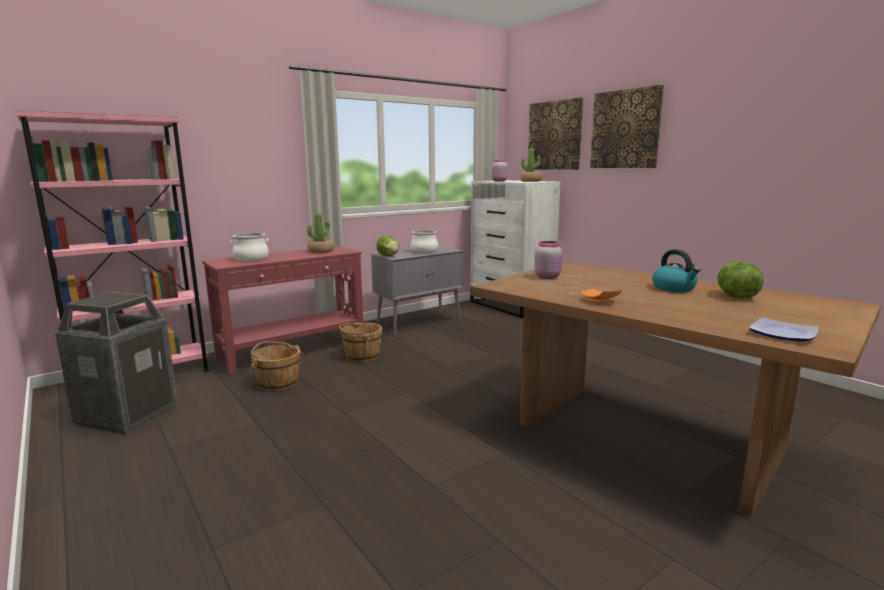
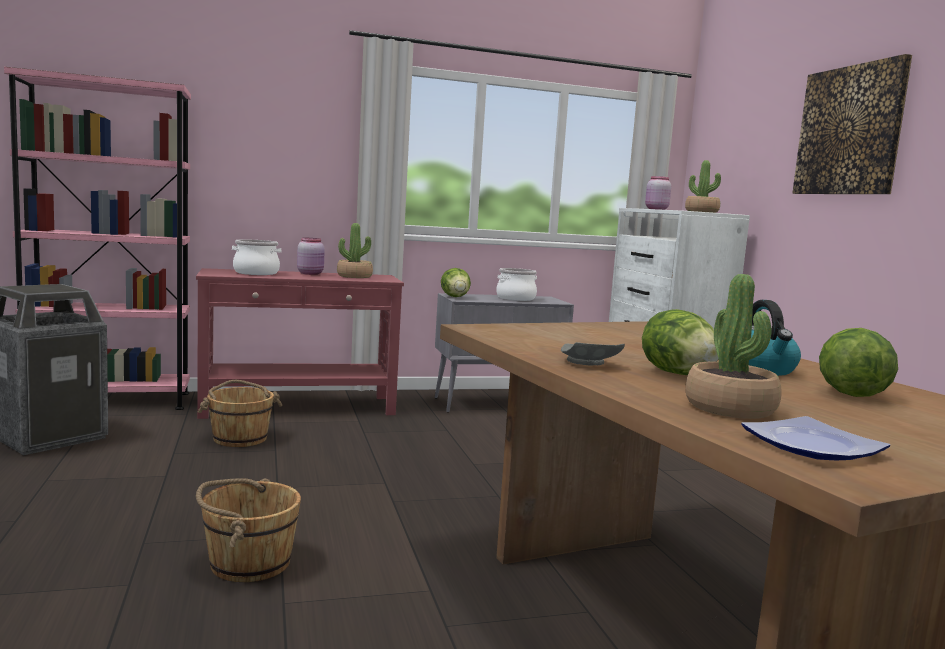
camera: 20 degrees right, 5 degrees down
(361, 356) = (375, 428): brown bucket -> brown bucket (248, 563)
(547, 277) = (579, 331): pink jar -> pink jar (311, 273)
(555, 135) = (751, 143): picture -> none
(600, 301) = (587, 363): orange plate -> grey plate
(650, 300) = (678, 374): none -> lettuce
(713, 318) = (730, 408): none -> potted plant

